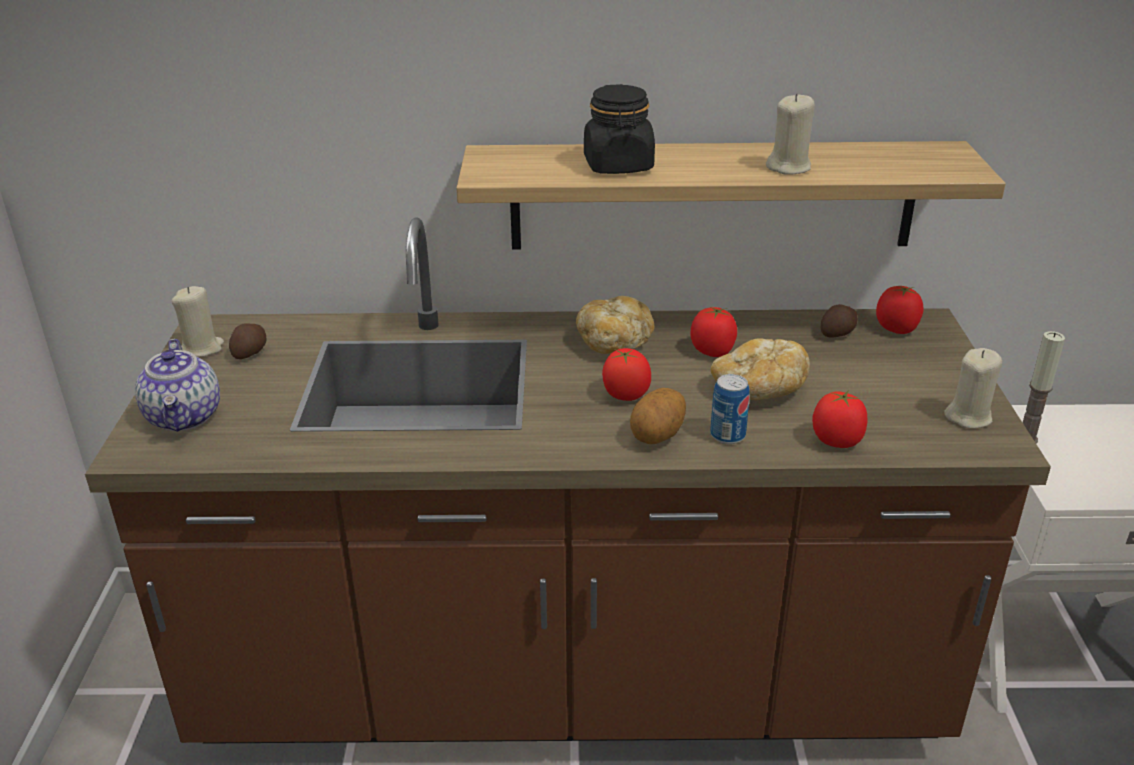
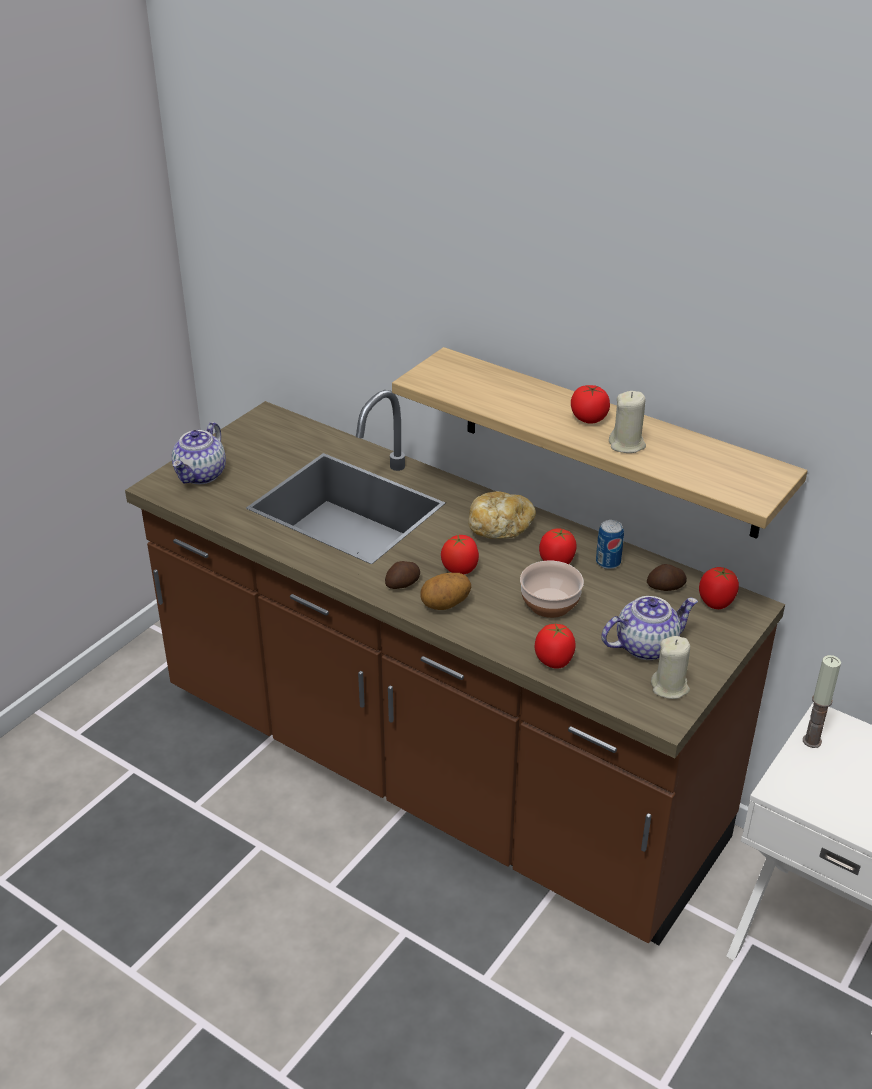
camera: 35 degrees right, 5 degrees up
(202, 348) = (251, 430): beige candle -> none
(251, 352) = (275, 444): potato -> potato (403, 584)
(618, 166) = (513, 401): black jar -> none
(716, 158) = (589, 418): none -> tomato
(727, 435) = (489, 625): can -> can (608, 562)
(758, 391) = (549, 604): bread -> bowl
(895, 389) = (646, 645): none -> teapot

